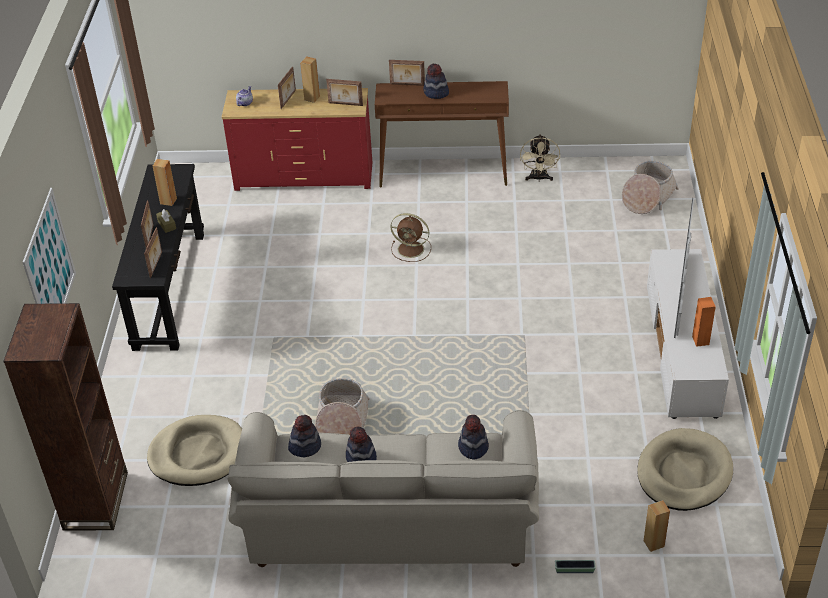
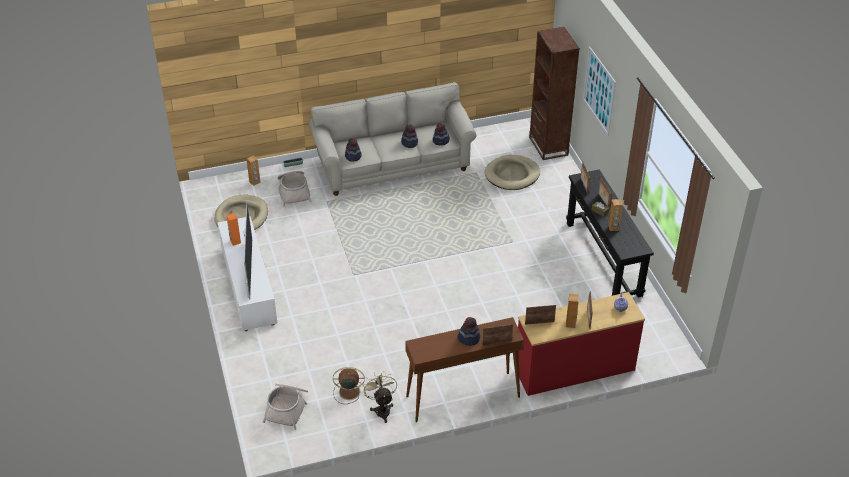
camera: 160 degrees right, 0 degrees up
(342, 423) = (443, 204): basket -> basket (294, 192)
(412, 249) = (455, 322): brown fan -> brown fan (348, 392)

